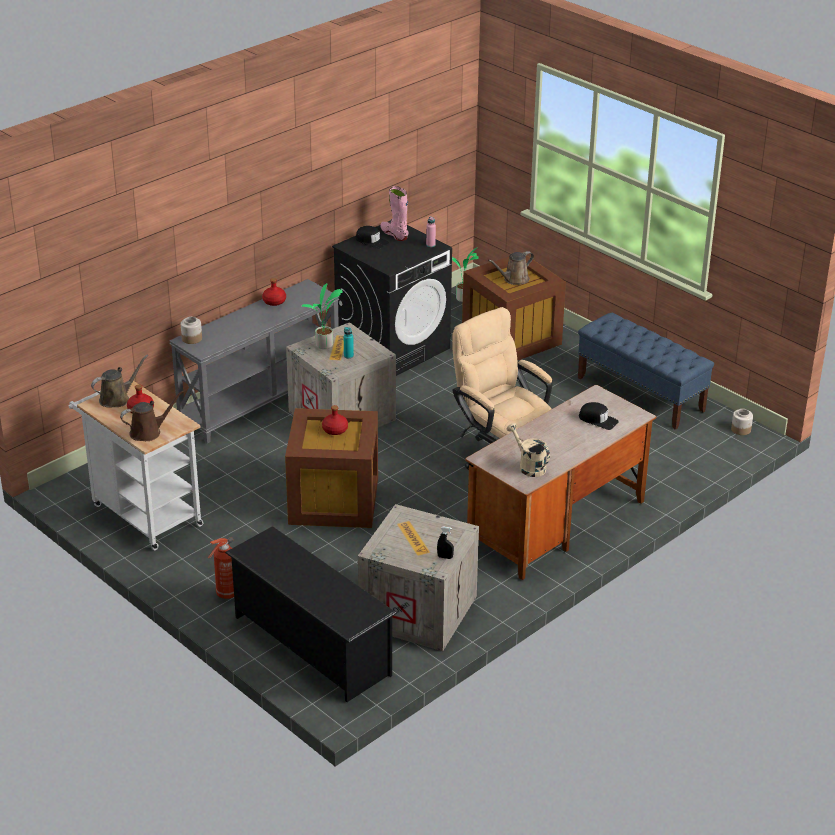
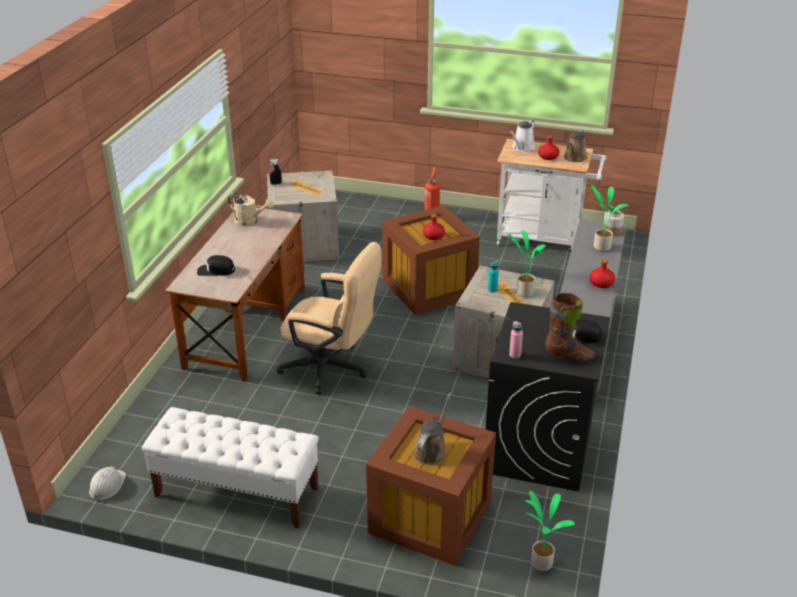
camera: 150 degrees right, 0 degrees up
(148, 432) = (522, 147): brown watering can -> white watering can
(226, 328) = (601, 246): none -> potted plant
(311, 645) = (353, 210): black shoe rack -> none
(394, 234) = (569, 355): pink boot -> brown boot
(641, 394) = (236, 492): blue bench -> white bench
(741, 430) = (107, 486): jar -> white hard hat

